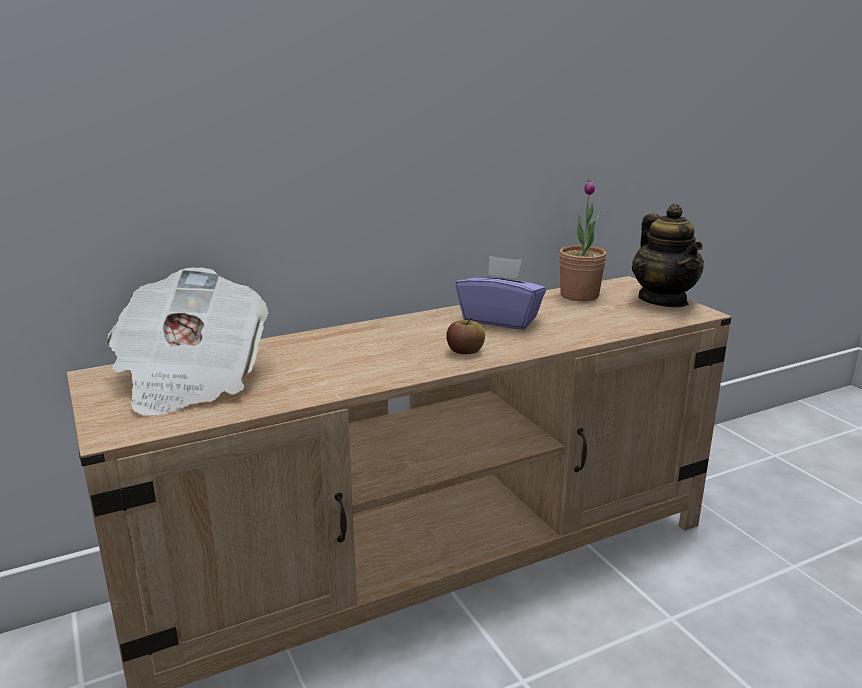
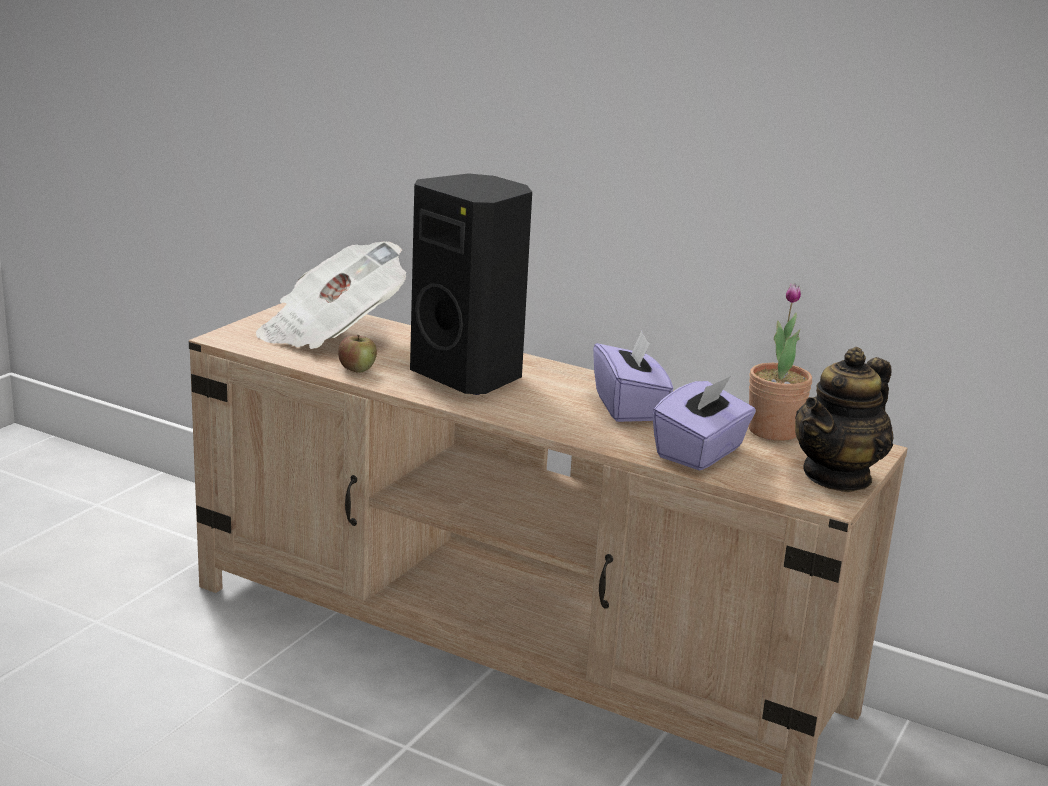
camera: 55 degrees right, 0 degrees up
(375, 351) = (469, 376): none -> black speaker
(465, 351) = (522, 408): apple -> apple (357, 368)
(600, 322) = (701, 453): none -> purple tissue box

